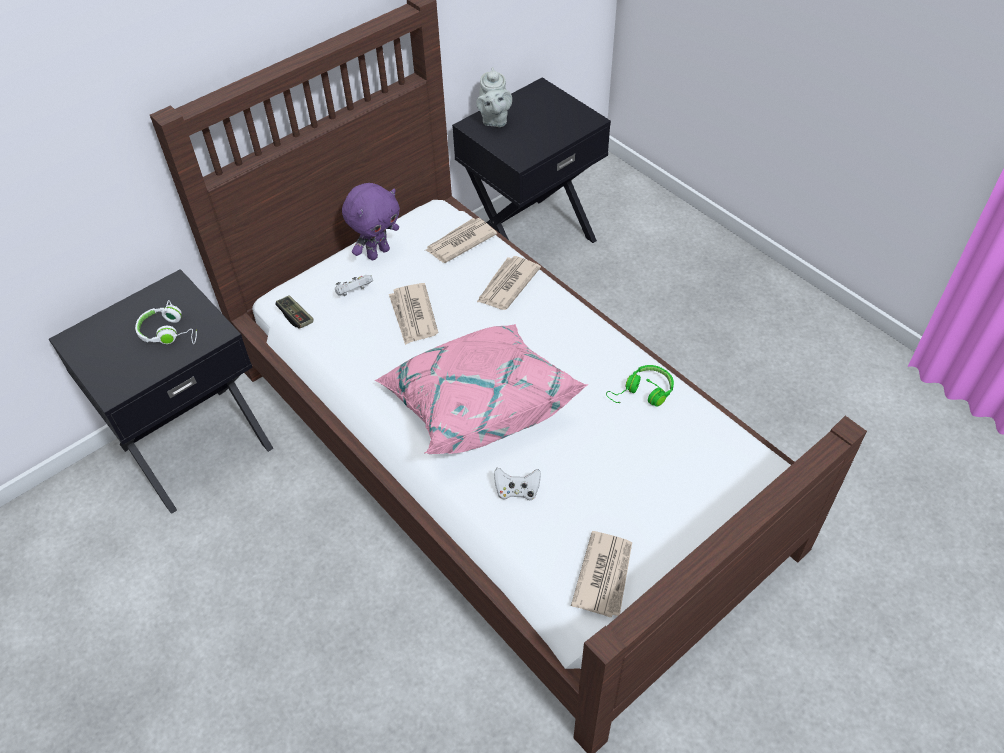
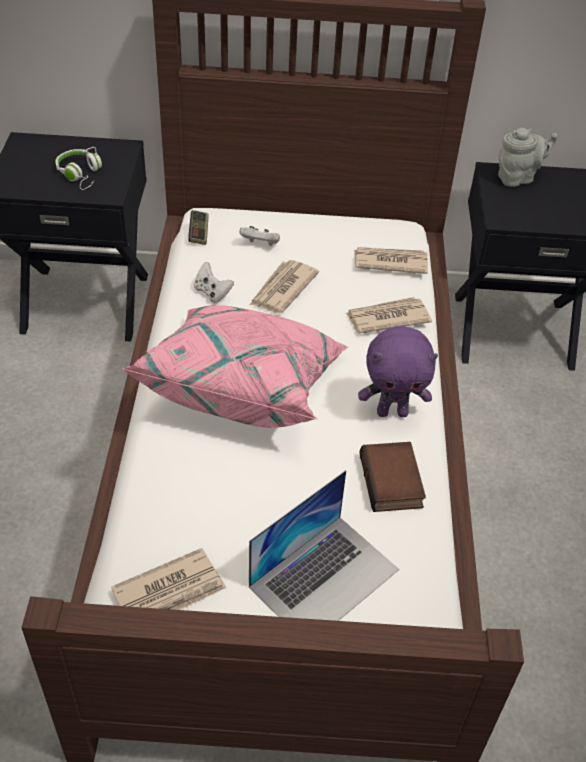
camera: 40 degrees right, 5 degrees down
(378, 252) = (315, 229): purple plush toy -> purple plush toy (392, 412)
(494, 120) = (518, 178): grey teapot -> grey teapot turned 150 degrees counterclockwise
(517, 491) = (190, 471): white game controller -> white game controller (212, 293)
(642, 393) = (393, 482): green headphones -> book
(676, 485) = (324, 577): none -> laptop

